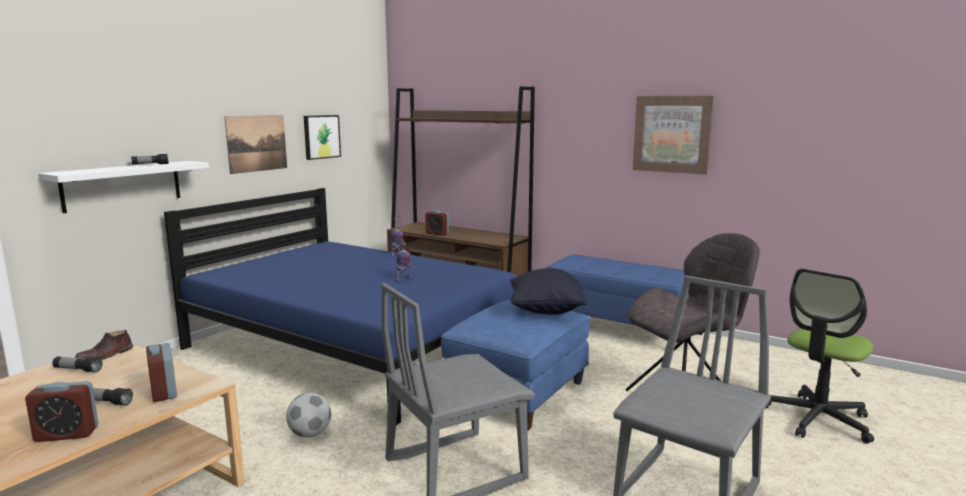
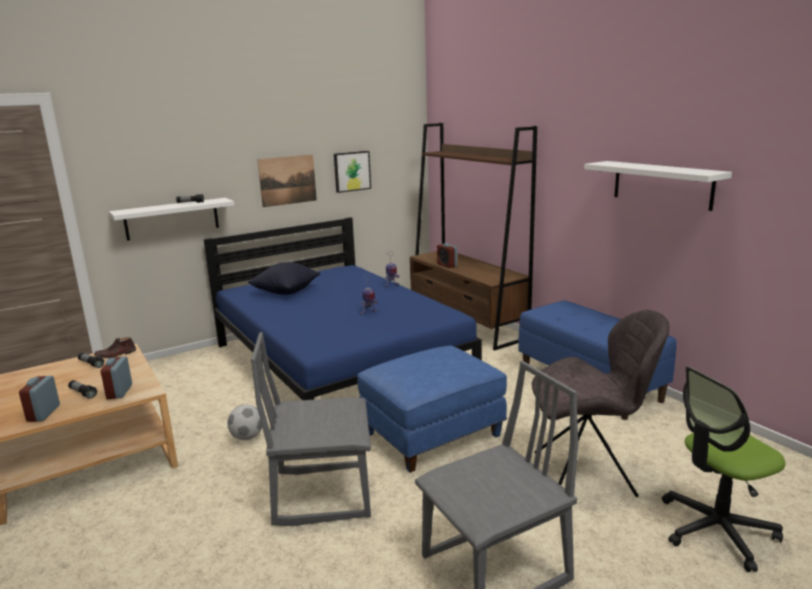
camera: 25 degrees right, 5 degrees up
(67, 434) = (43, 413): alarm clock -> alarm clock turned 75 degrees clockwise
(546, 311) = (461, 364): black pillow -> black pillow (286, 292)
(672, 134) = (662, 184): picture -> white shelf

